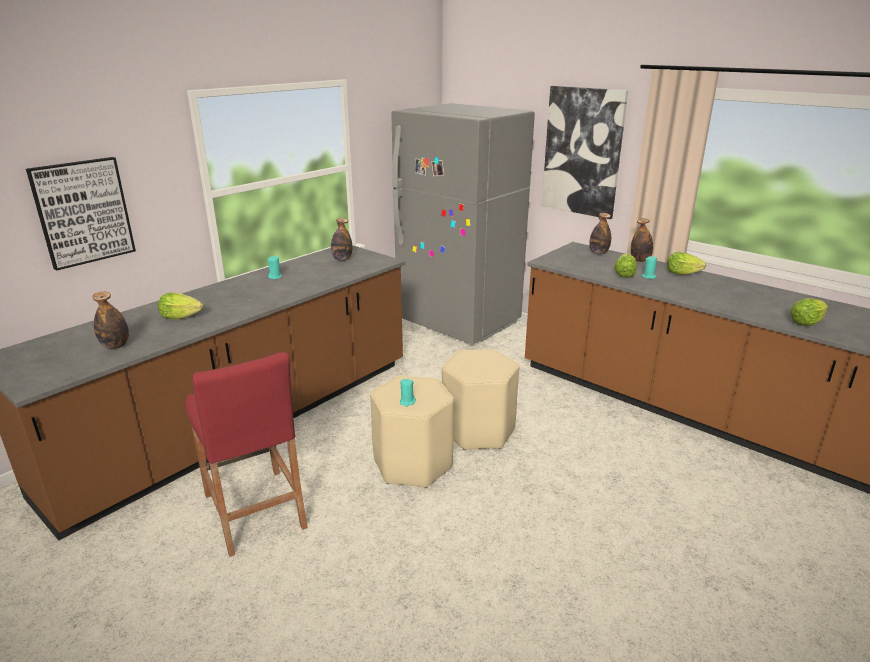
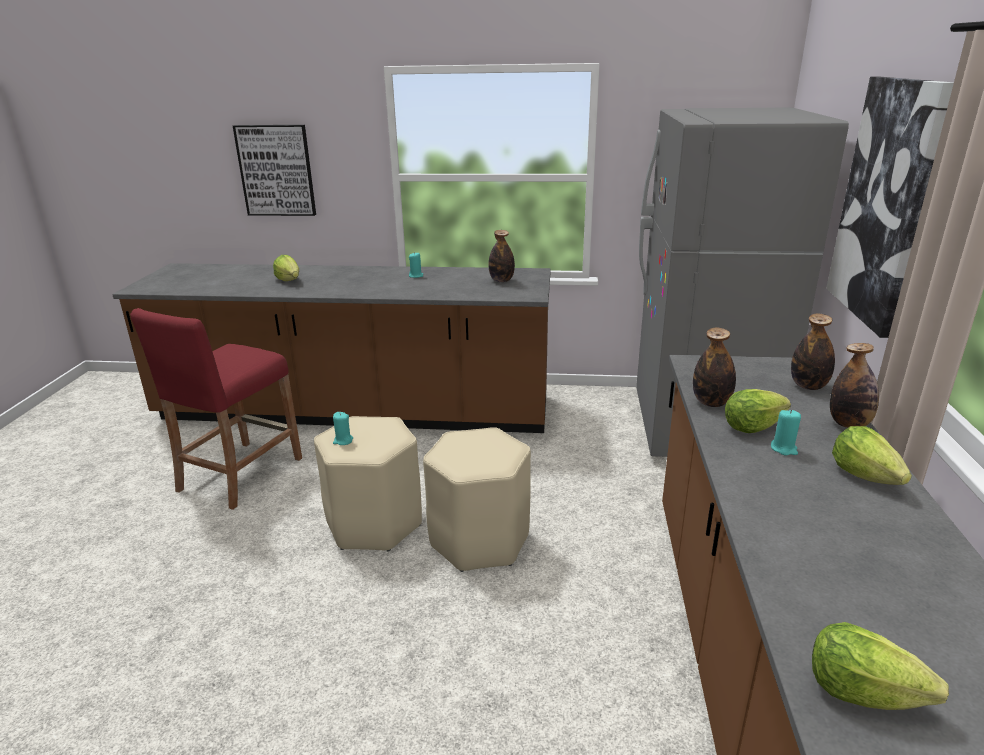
camera: 55 degrees right, 0 degrees up
(115, 346) = (218, 283): bottle -> bottle (711, 403)

